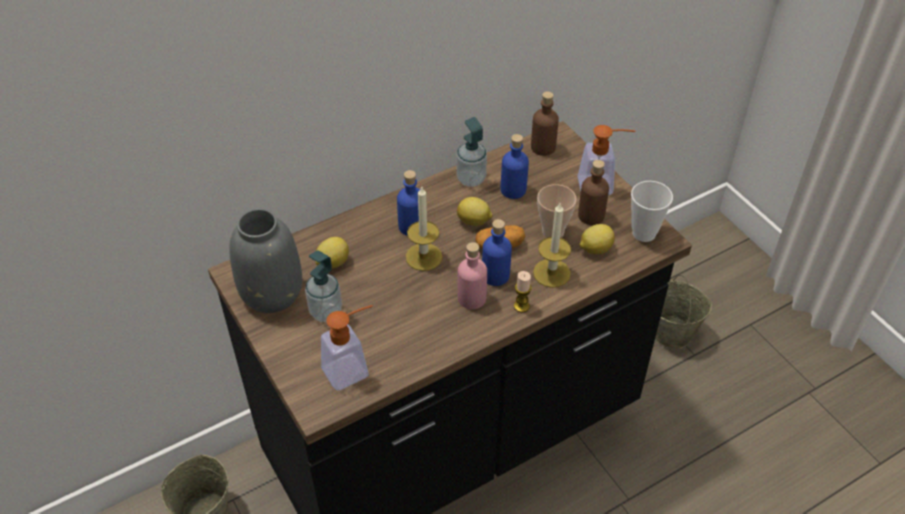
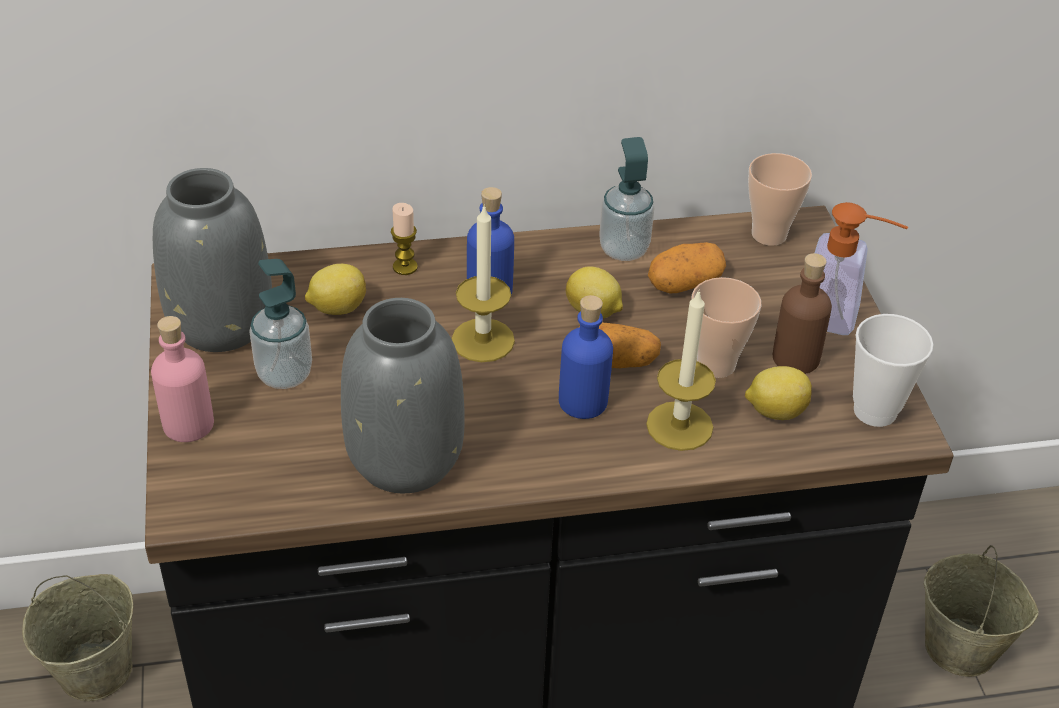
camera: 20 degrees right, 5 degrees down
(352, 368) = (275, 469): soap dispenser -> none
(418, 339) = (403, 459): none -> grey vase
(471, 298) = (524, 424): pink bottle -> pink bottle (188, 424)
(513, 190) = (684, 283): blue bottle -> potato
(521, 306) = (600, 461): candle -> candle (405, 267)
(543, 147) = (769, 235): brown bottle -> cup

